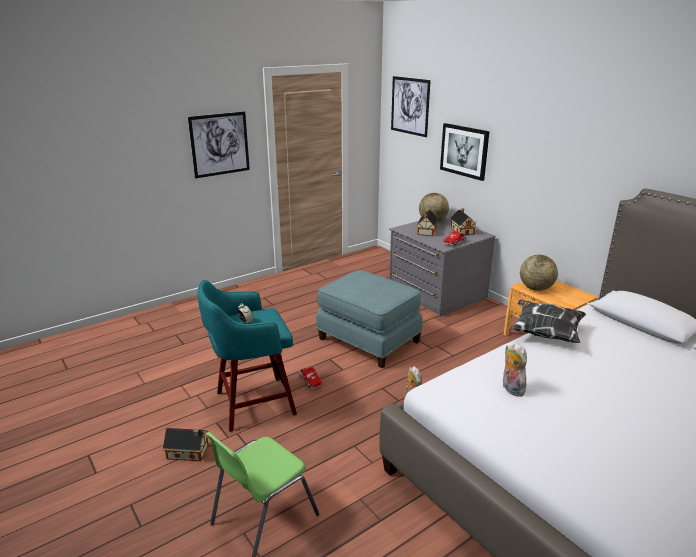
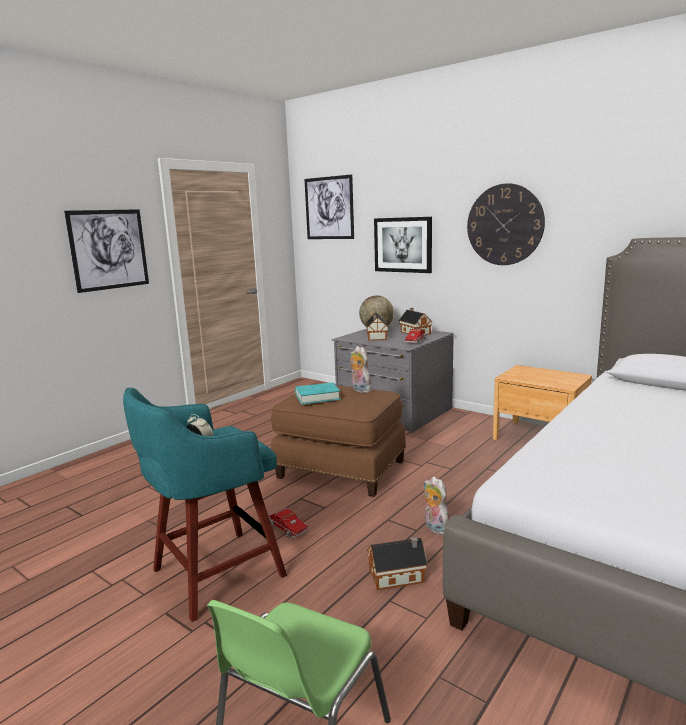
camera: 15 degrees left, 10 degrees down
(189, 452) = (133, 670): toy house -> toy house (398, 576)
(352, 286) = (317, 397): none -> turquoise book
(368, 341) = (340, 470): blue ottoman -> brown ottoman
(510, 389) = (607, 462): plush toy -> plush toy (359, 390)
(536, 288) = (523, 376): globe -> none
(545, 333) = (585, 405): pillow -> none
(546, 151) = (504, 225): none -> wall clock

